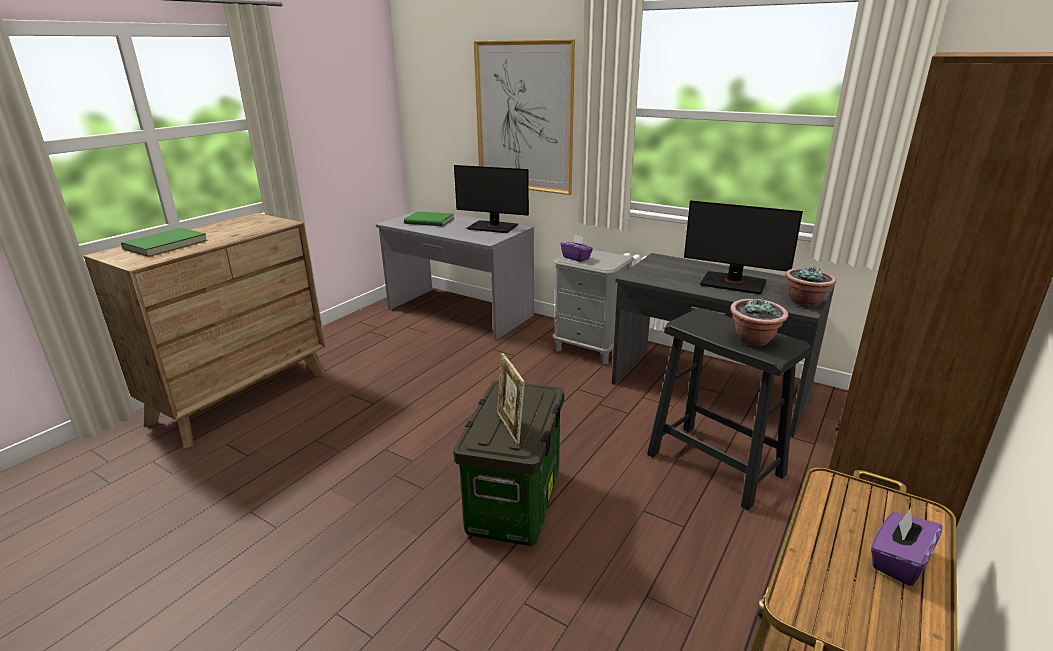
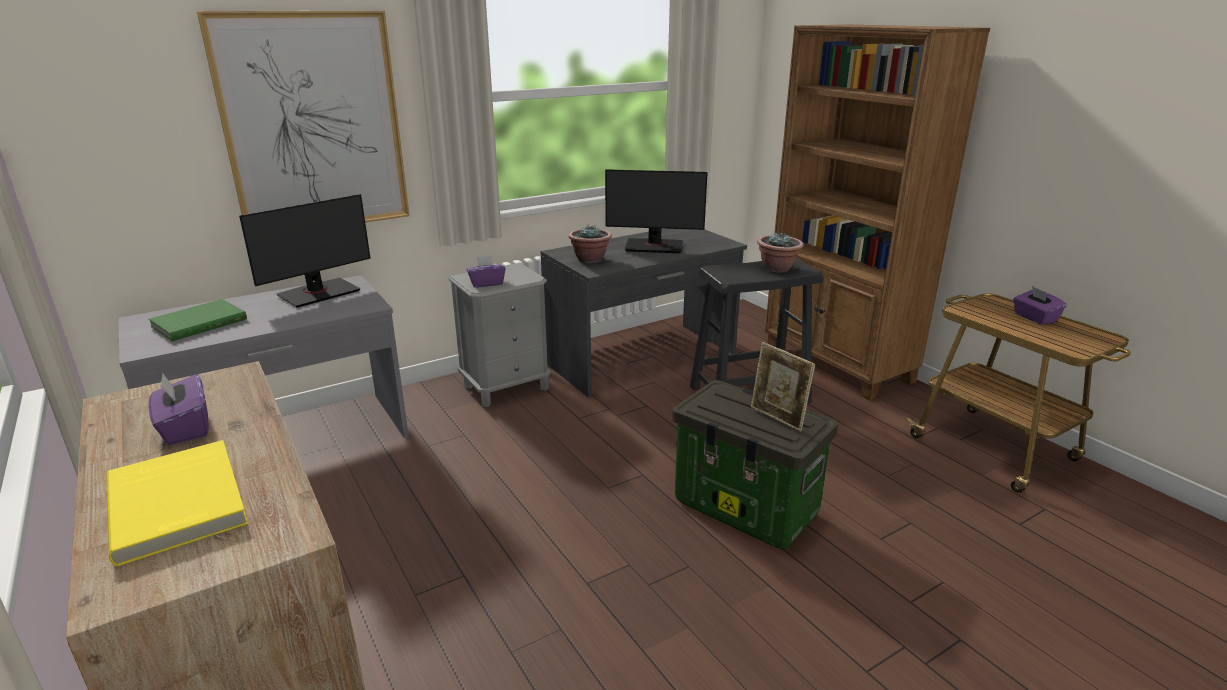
camera: 65 degrees left, 0 degrees up
(166, 245) = (180, 502): green book -> yellow book
(230, 230) = (185, 428): none -> purple tissue box
(510, 427) = (777, 418): picture frame -> picture frame turned 45 degrees clockwise
(733, 283) = (654, 246): monitor -> monitor turned 45 degrees clockwise
(805, 302) = (716, 240): potted plant -> potted plant (590, 260)

